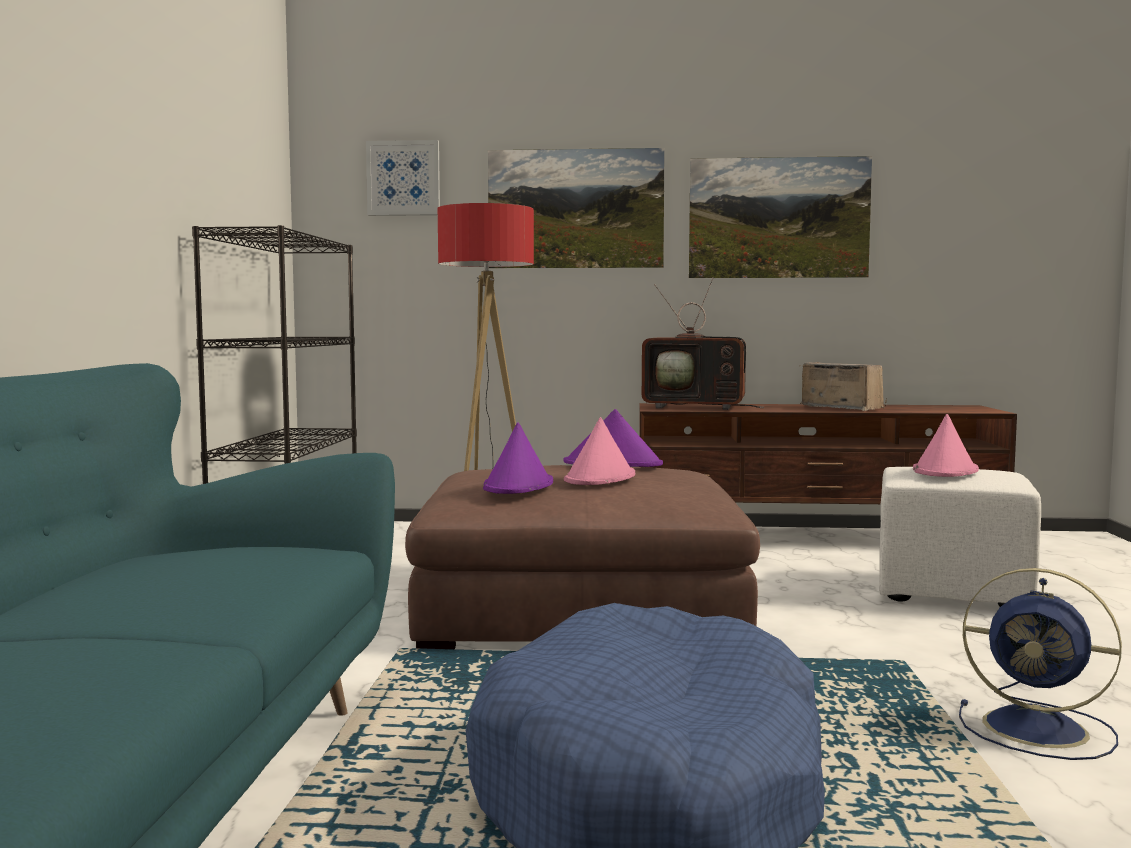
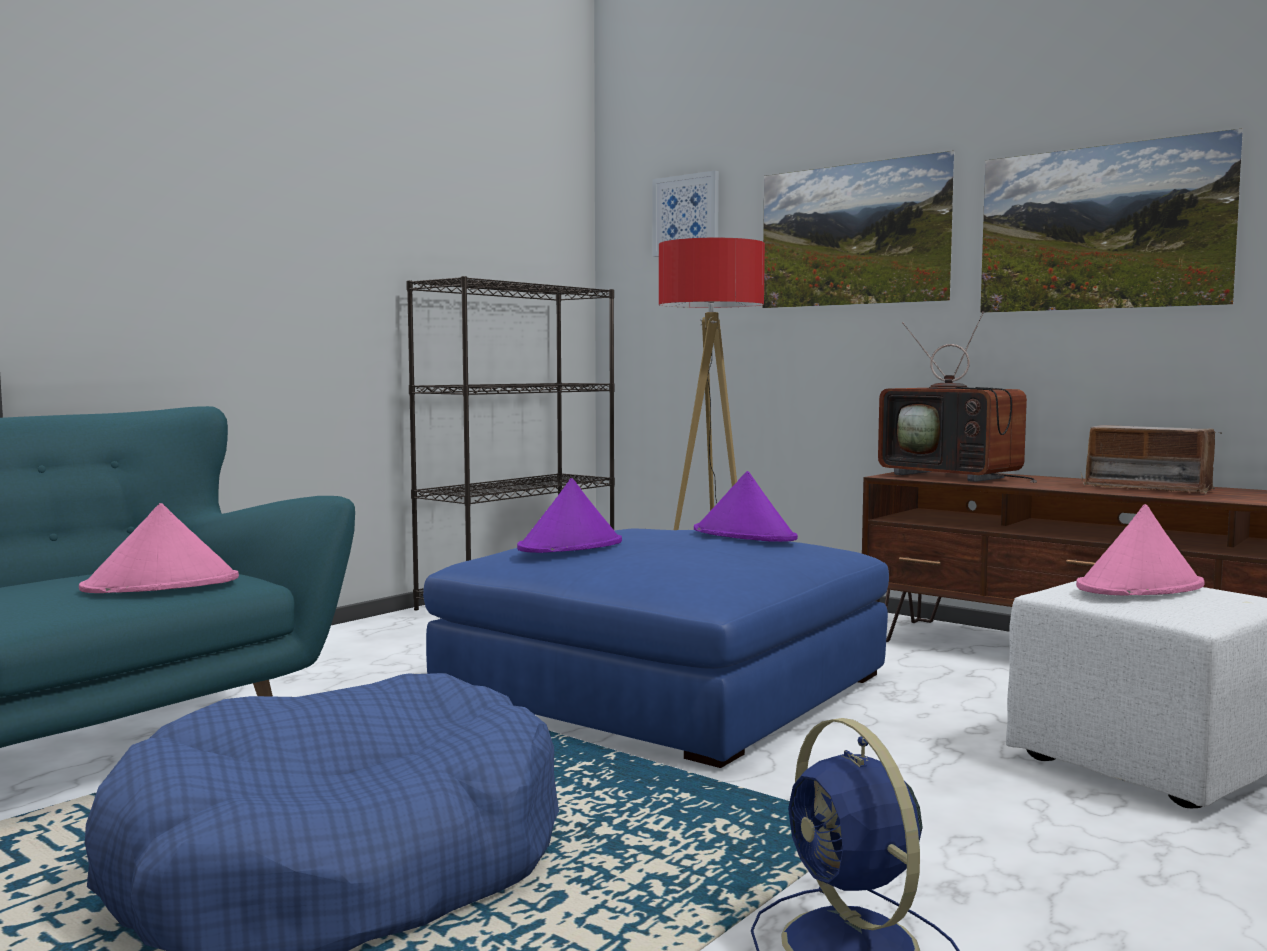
camera: 35 degrees right, 0 degrees up
(580, 603) = (664, 686): brown ottoman -> blue ottoman
(600, 478) = (669, 548): pink hat -> pink hat (162, 585)
(840, 408) = (1148, 489): radio -> radio turned 135 degrees clockwise

